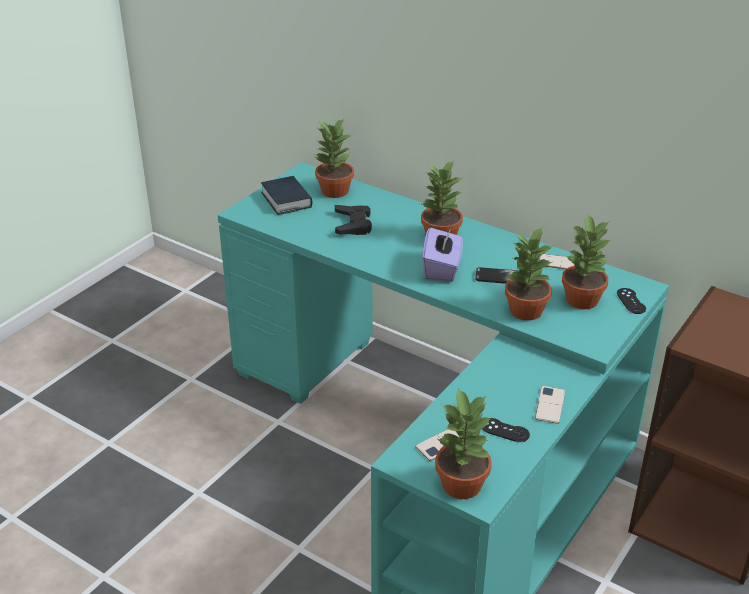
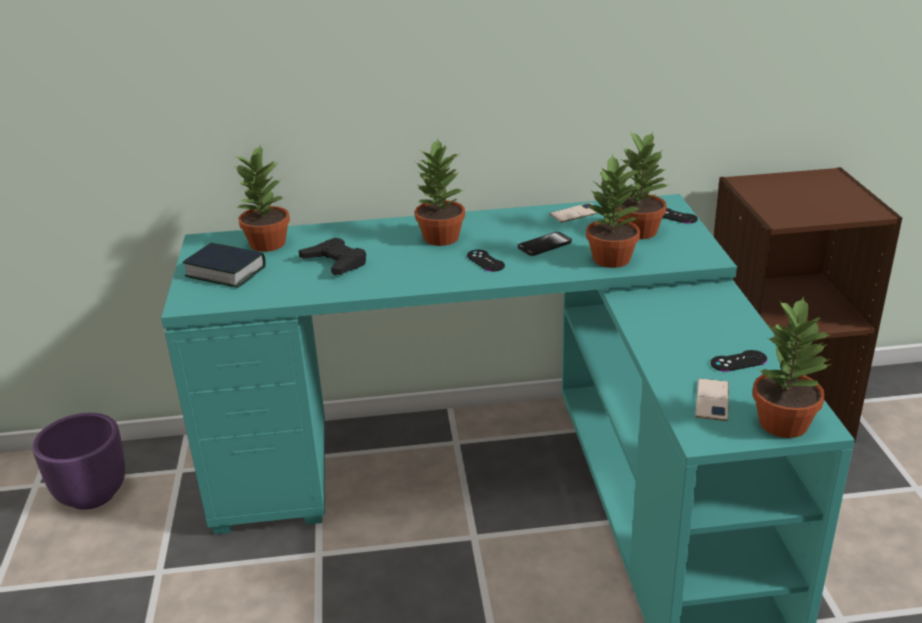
camera: 40 degrees left, 5 degrees down
(205, 313) = (93, 494): none -> purple planter
(442, 269) = (485, 261): purple tissue box -> black game controller
(550, 405) = (736, 323): phone -> none

